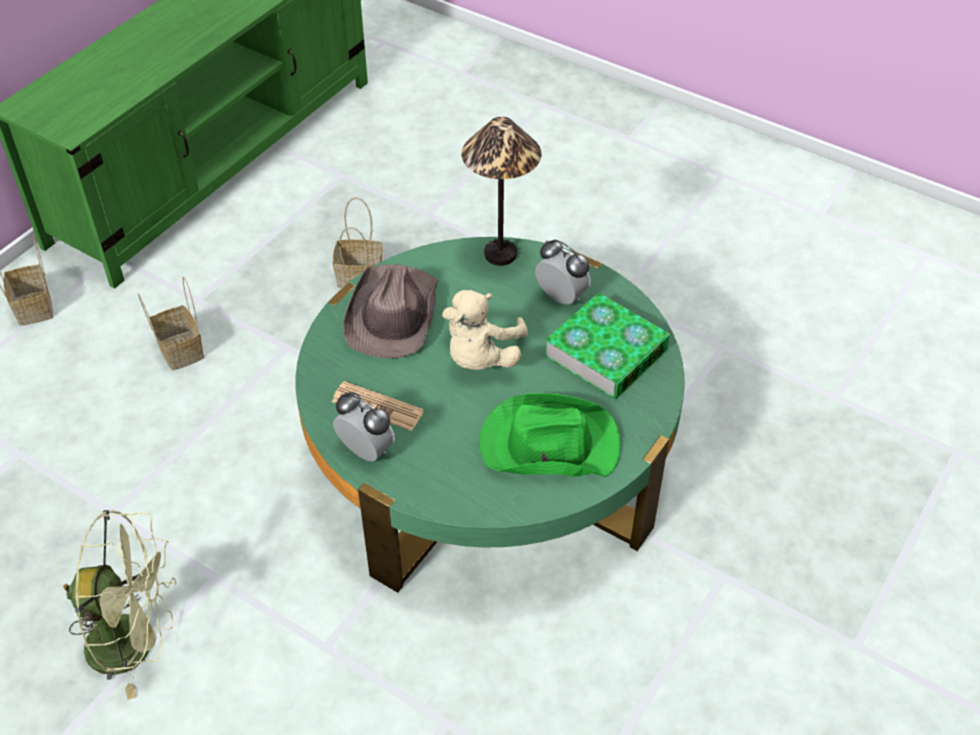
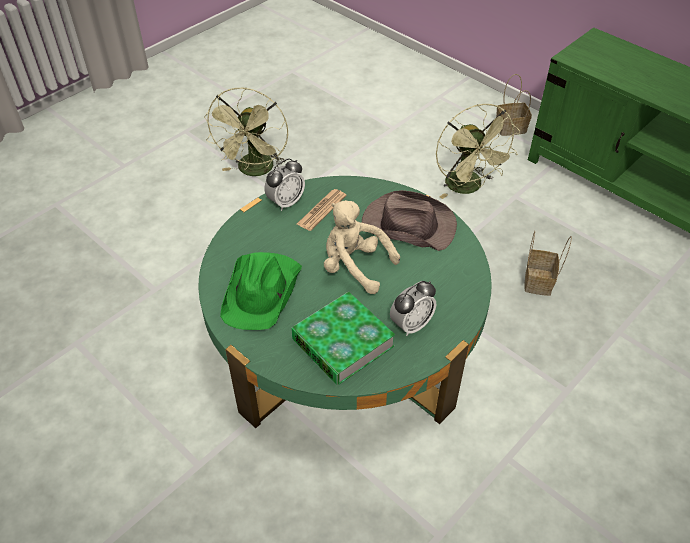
camera: 100 degrees right, 0 degrees up
(179, 349) = (468, 187): basket -> green fan
(500, 255) = (466, 293): table lamp -> none

